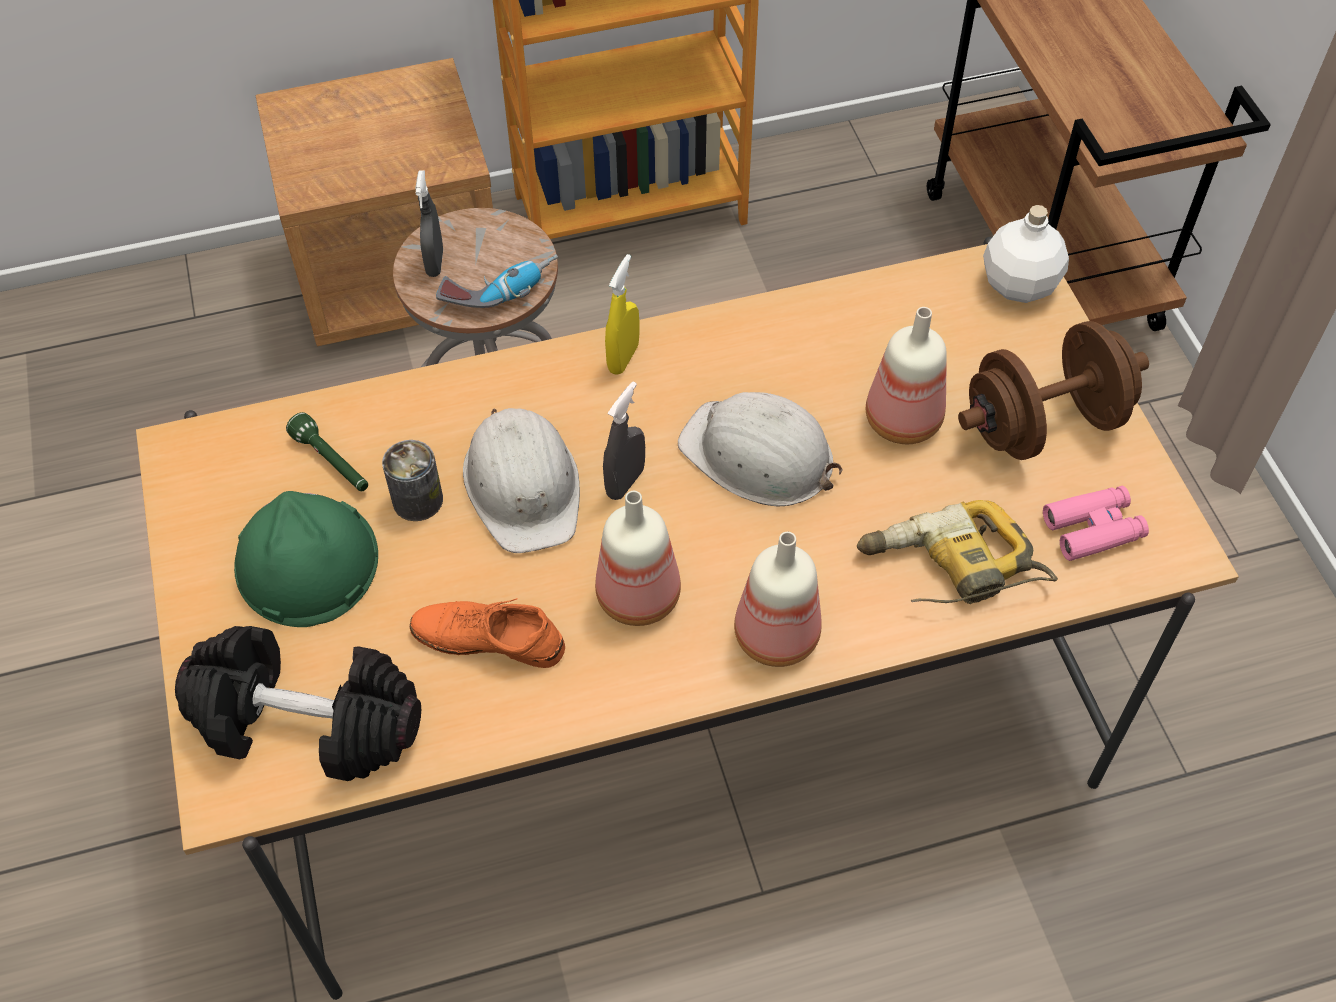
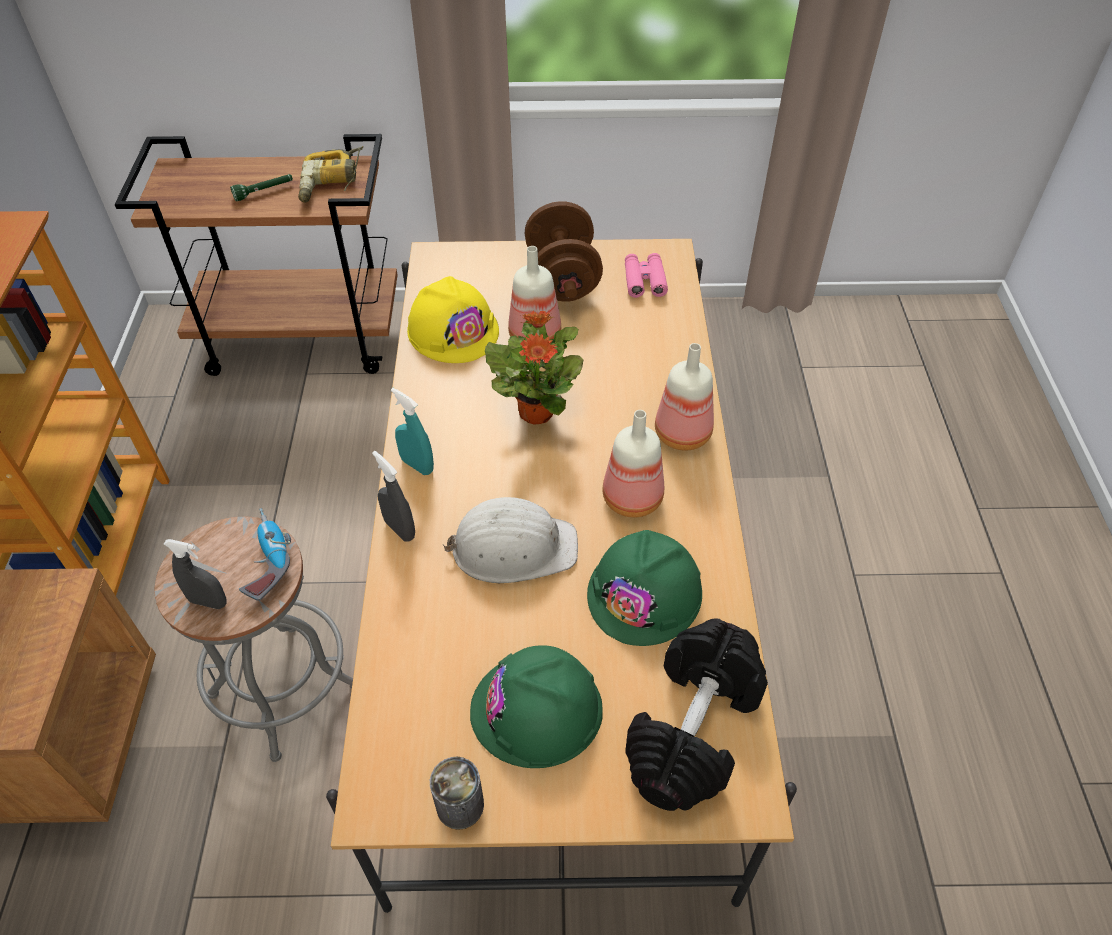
camera: 75 degrees left, 5 degrees down
(332, 463) = (440, 677): green flashlight -> green flashlight (264, 192)
(417, 500) = (501, 620): can -> can (460, 805)
(488, 639) = (645, 593): orange shoe -> green hard hat
(623, 358) = (417, 465): yellow spray bottle -> turquoise spray bottle
(625, 482) = (532, 486): grey spray bottle -> grey spray bottle (400, 529)
(758, 456) = (536, 411): white hard hat -> potted plant
(875, 328) = (453, 330): none -> yellow hard hat
(950, 569) = (655, 344): power drill -> power drill (332, 183)
(1020, 284) = (449, 260): white bottle -> none

